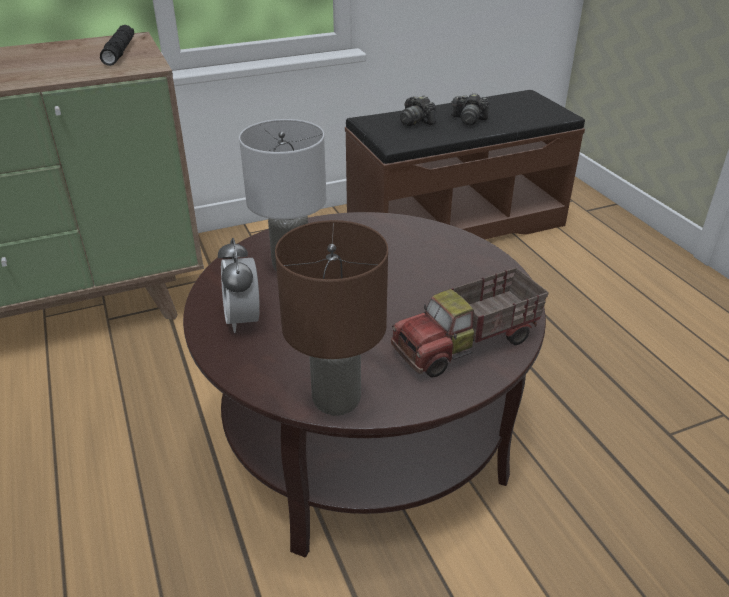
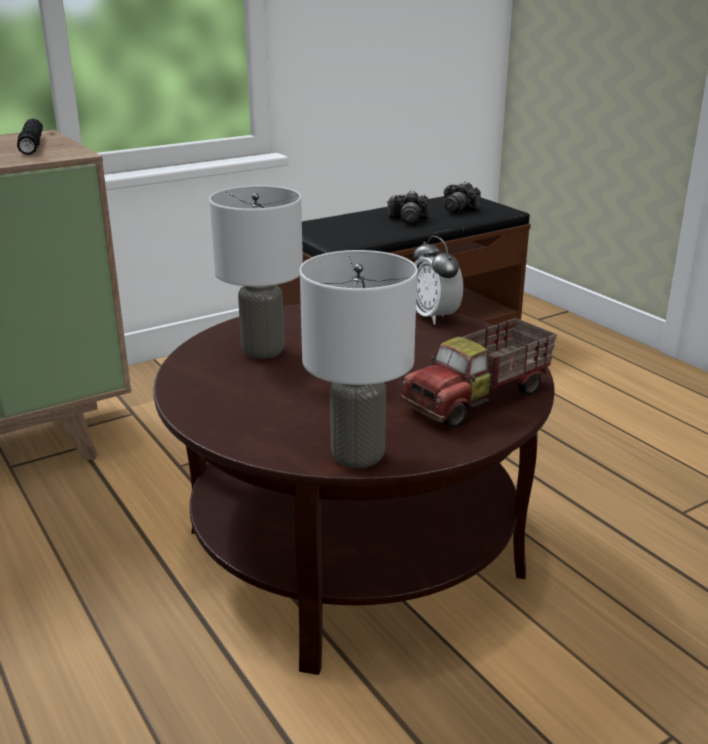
camera: 10 degrees left, 10 degrees down
(243, 319) = (226, 399): alarm clock -> alarm clock (434, 317)
(337, 403) = (359, 458): brown table lamp -> white table lamp
(416, 121) = (351, 224): camera -> camera (458, 209)

